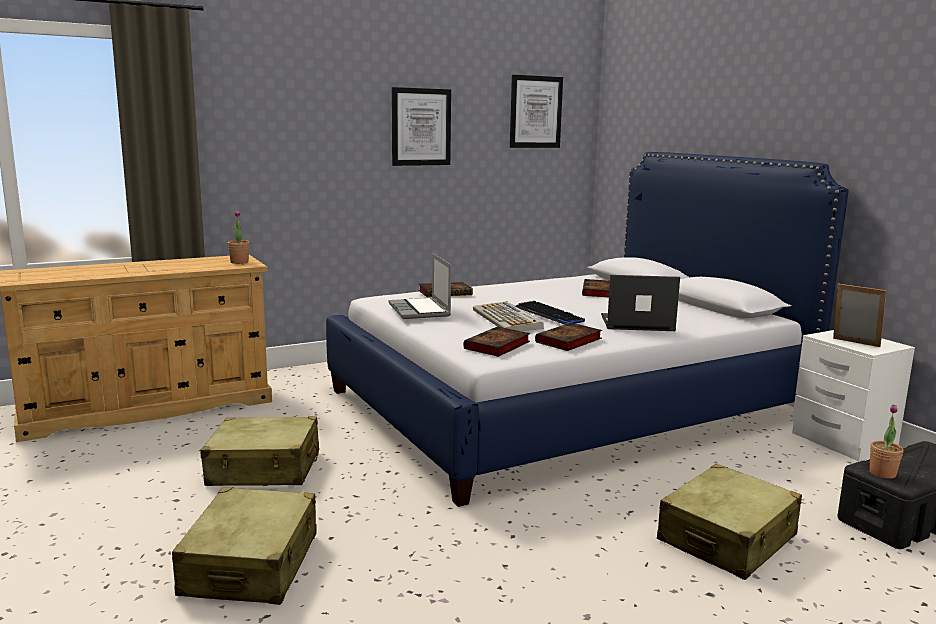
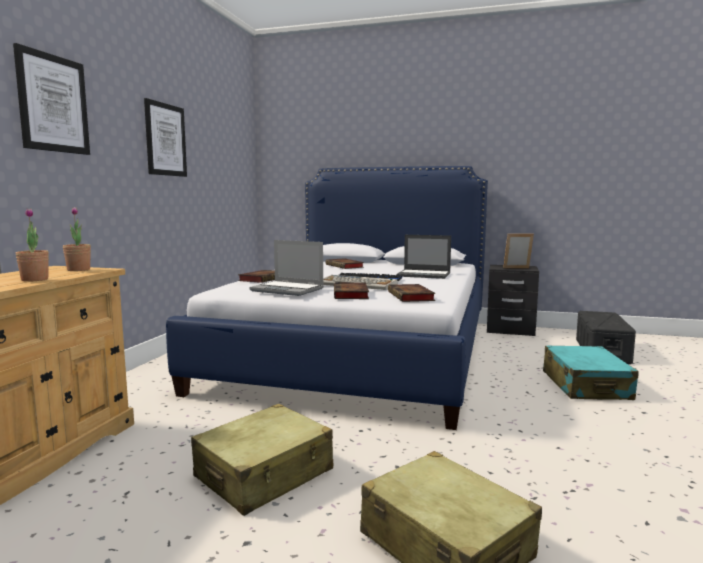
camera: 45 degrees left, 5 degrees down
(535, 112) = (228, 137): picture -> picture (53, 103)
(568, 341) = (432, 287): book -> book (351, 294)
(636, 323) = (424, 274): laptop -> laptop turned 120 degrees counterclockwise
(727, 539) = (586, 386): beige suitcase -> turquoise suitcase
(843, 441) = (510, 330): white nightstand -> black nightstand
(882, 473) = (609, 325): potted plant -> potted plant (34, 279)

